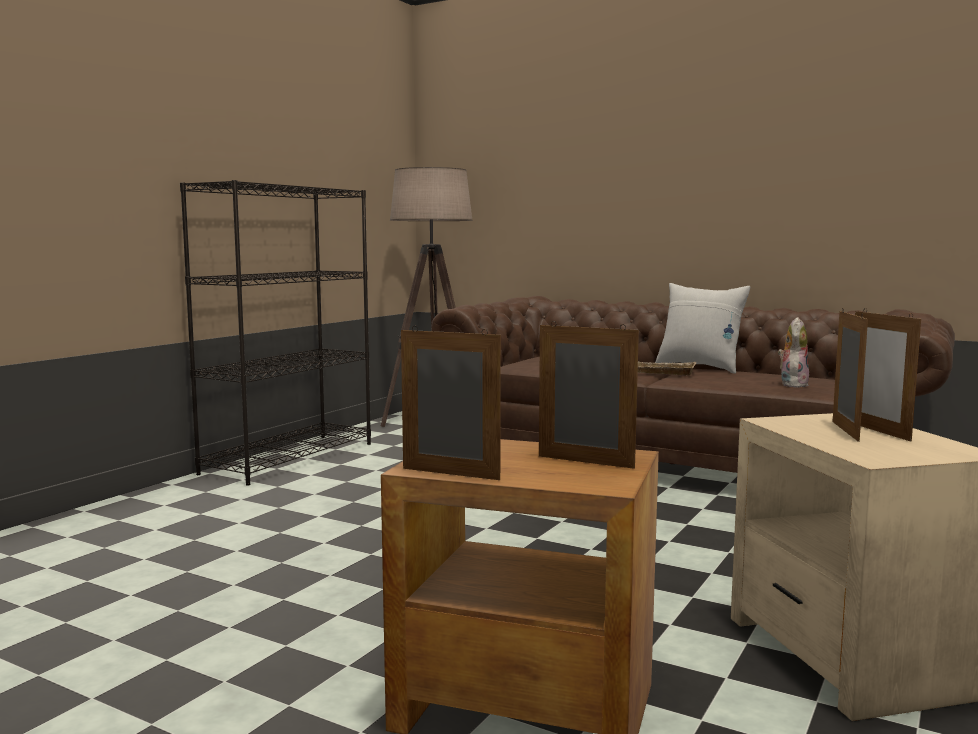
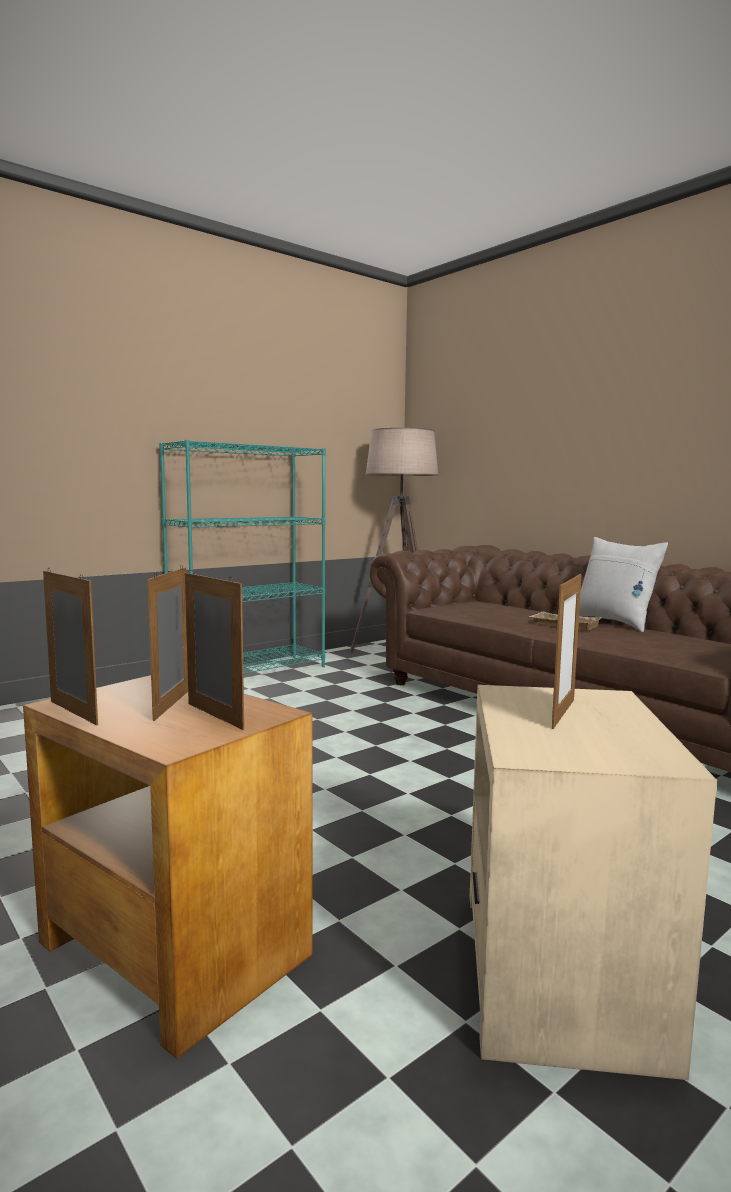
camera: 20 degrees right, 0 degrees up
(289, 458) = (249, 672): black bookcase -> turquoise bookcase
(792, 384) = (686, 649): plush toy -> none
(878, 431) = (603, 718): picture frame -> picture frame (172, 704)

